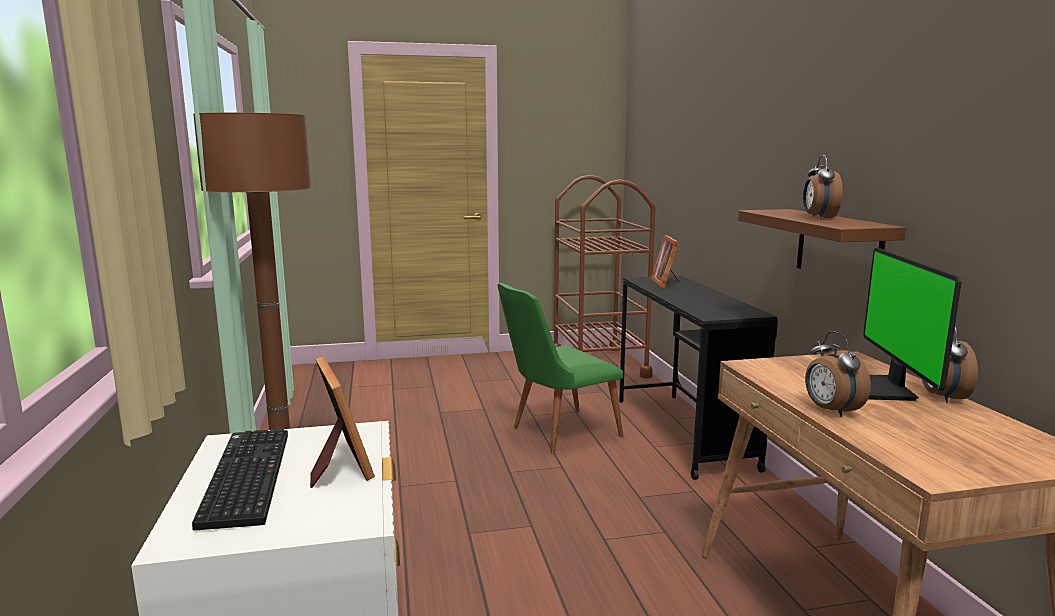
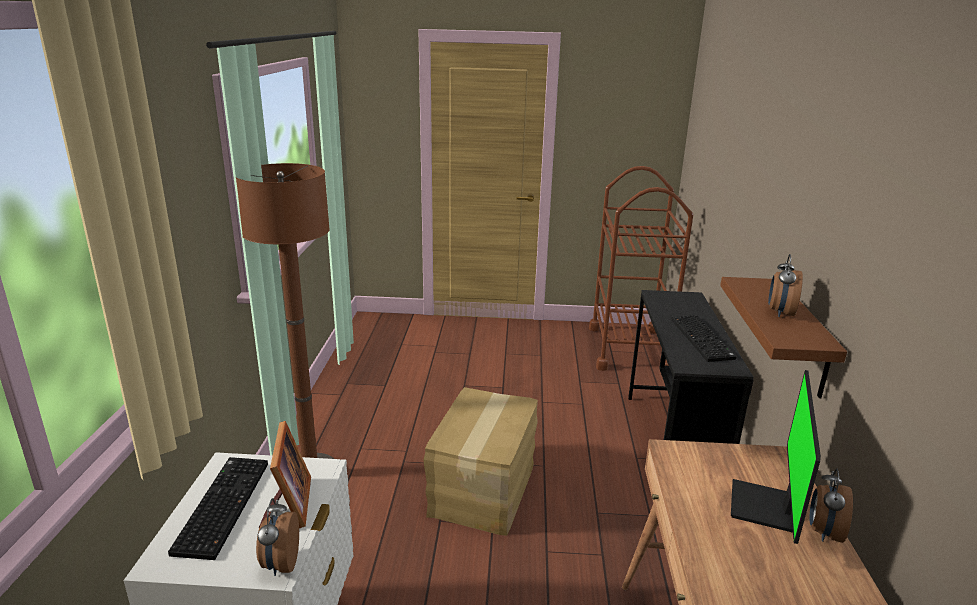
camera: 15 degrees right, 10 degrees up
(506, 496) = (484, 489): none -> cardboard box
(556, 433) = (554, 426): green chair -> none
(667, 283) = (678, 304): picture frame -> none
(710, 300) = (703, 339): none -> keyboard
(830, 411) = (700, 530): alarm clock -> alarm clock (280, 564)

